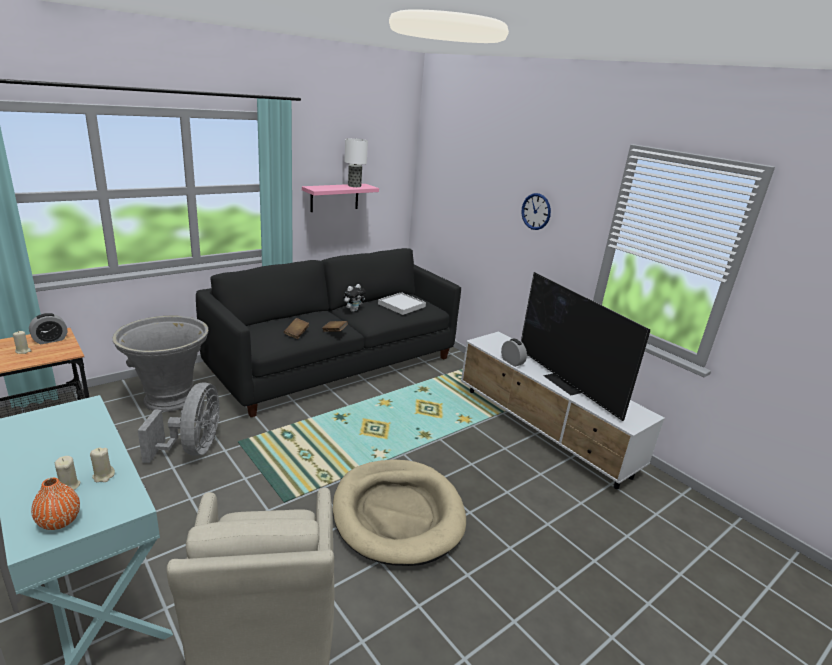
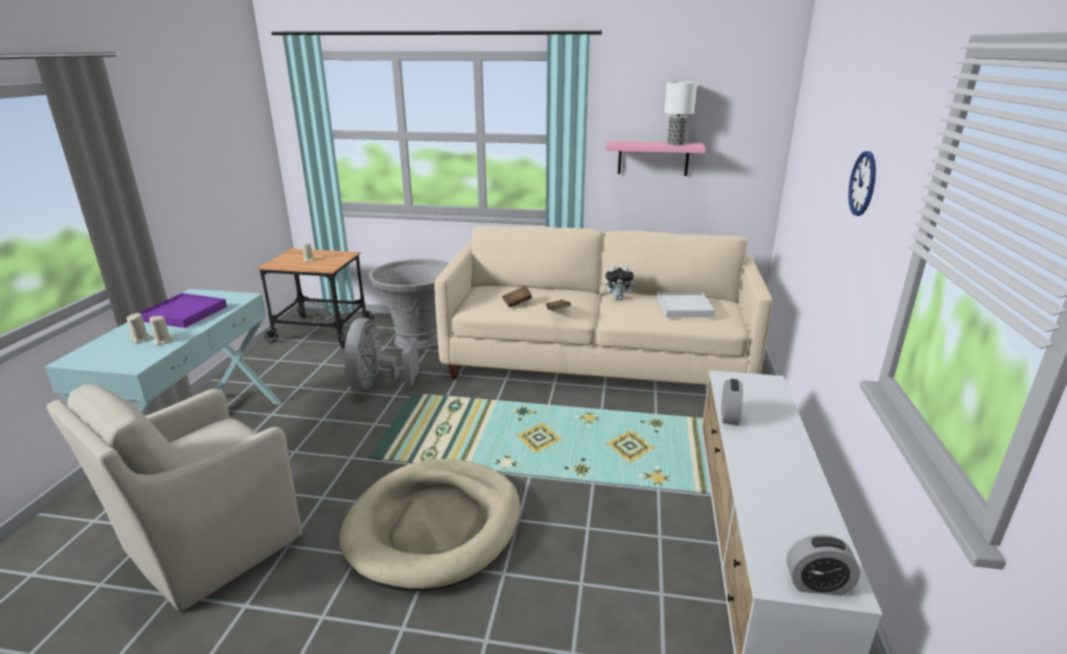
camera: 50 degrees right, 0 degrees up
(50, 340) = (334, 257): alarm clock -> alarm clock (817, 584)
(54, 444) = (184, 313): none -> purple tray
(59, 521) = (99, 356): orange vase -> none
(193, 449) = (377, 384): grey fan -> grey fan turned 135 degrees clockwise
(335, 364) = (597, 361): black sofa -> beige sofa
(565, 383) = (768, 476): television -> none

